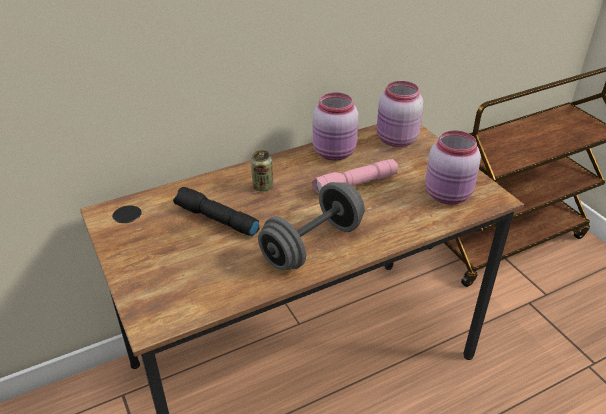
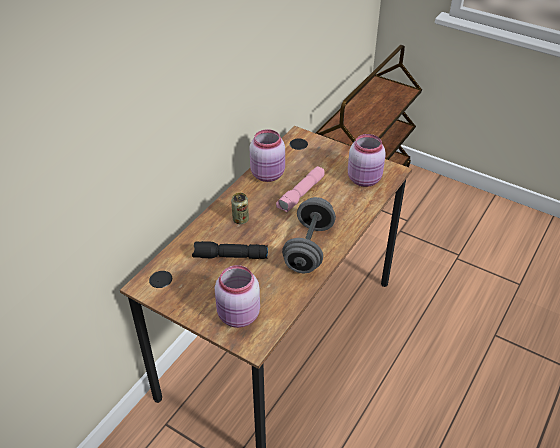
camera: 30 degrees left, 5 degrees up
(396, 140) = (302, 149): pink jar -> pink jar (239, 316)

